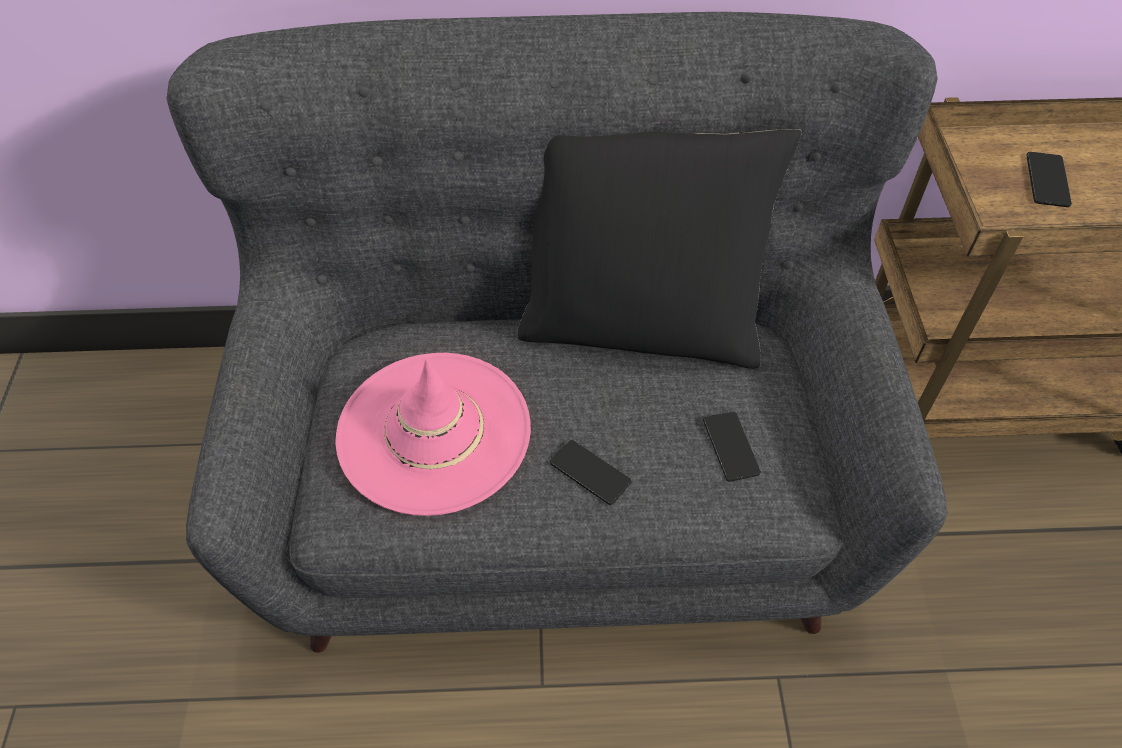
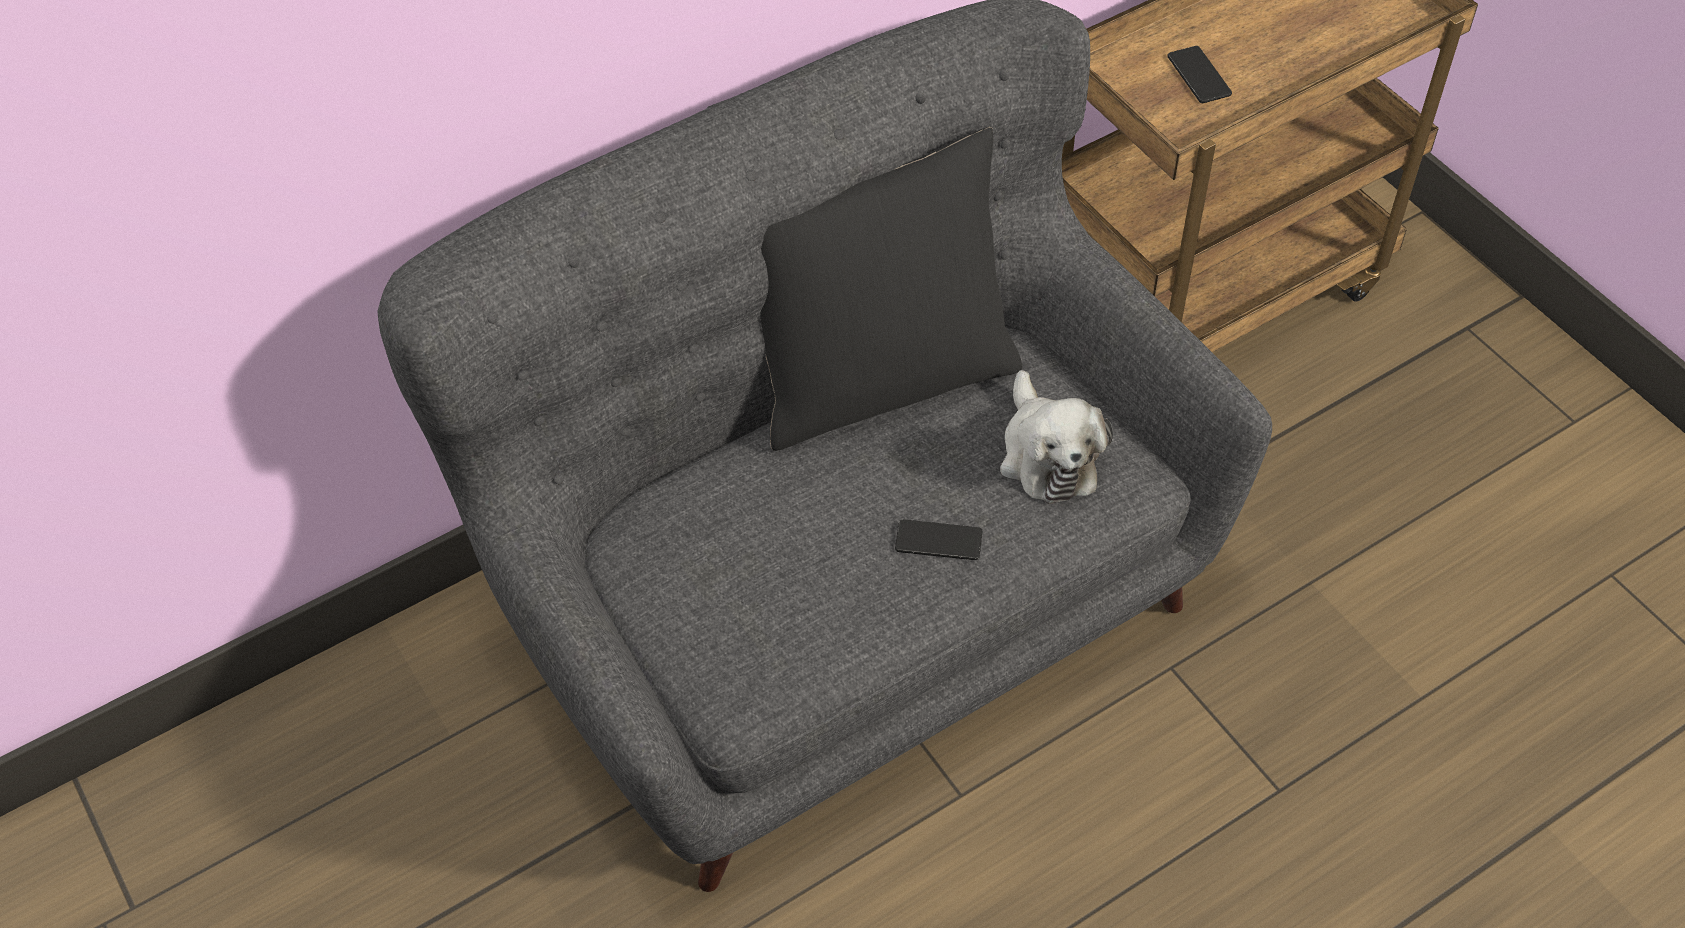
camera: 30 degrees left, 0 degrees up
(434, 431) = (762, 578): pink hat -> none
(730, 446) = (1047, 455): phone -> plush toy

